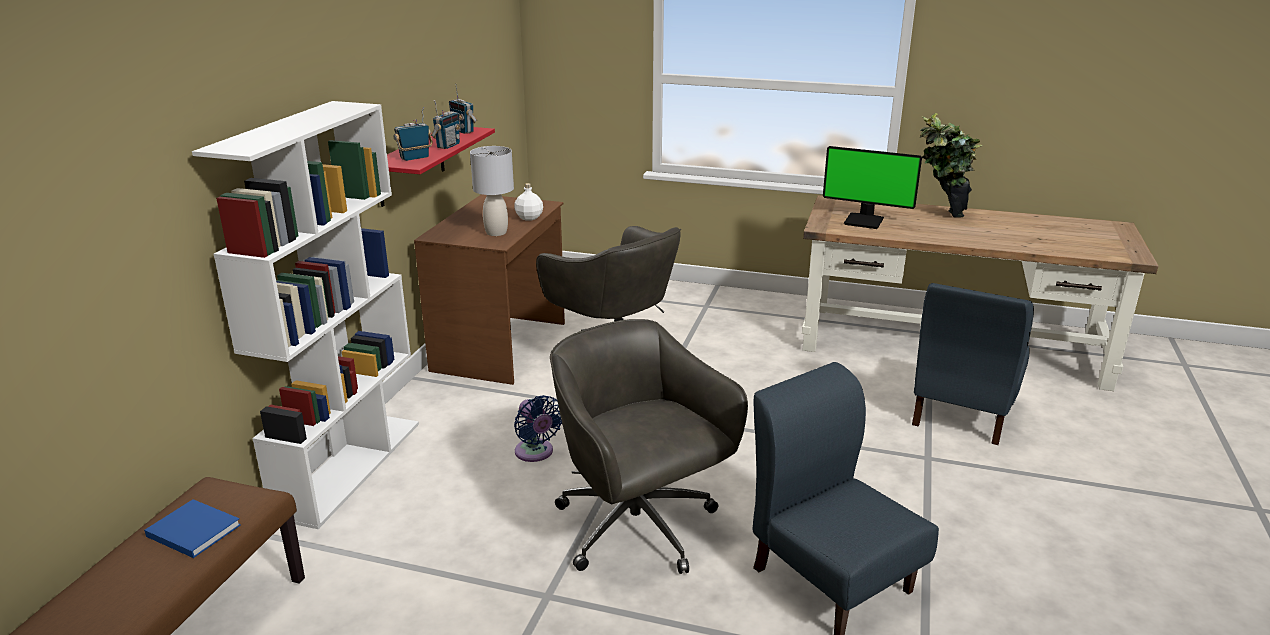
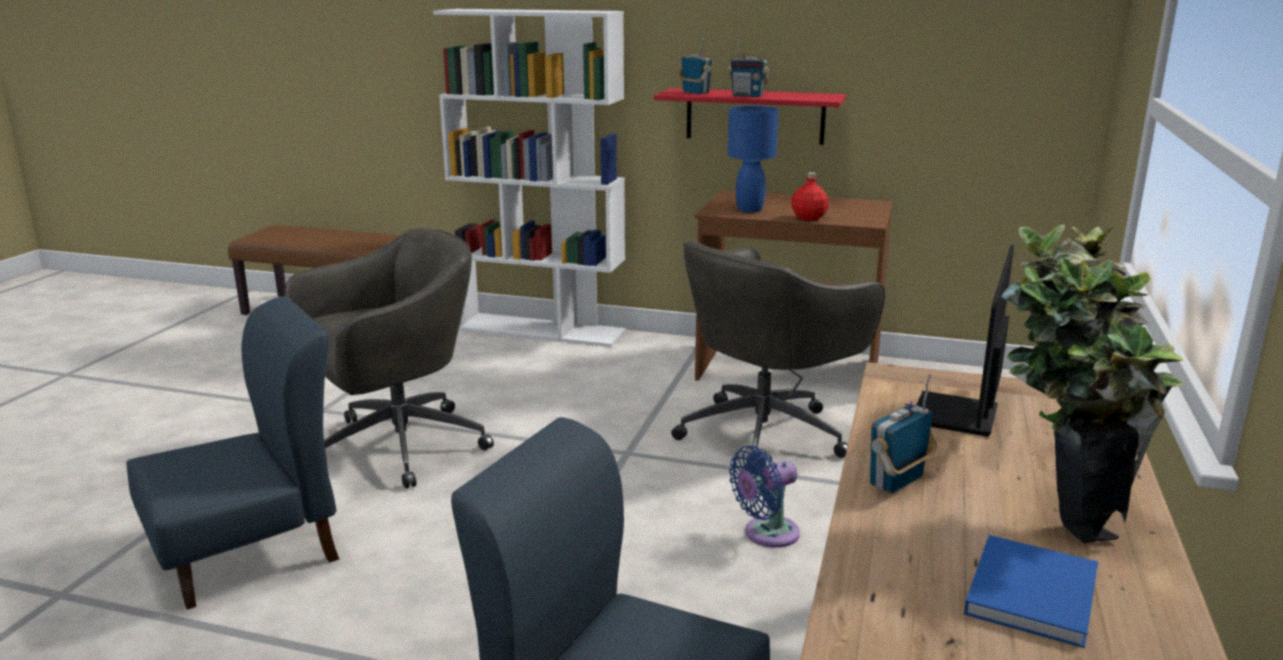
camera: 90 degrees right, 5 degrees down
(192, 530) = (349, 238): blue book -> blue book (1032, 591)
(463, 131) = (817, 96): radio -> radio (897, 481)
(496, 233) = (749, 209): grey table lamp -> blue table lamp
(529, 218) = (808, 218): white bottle -> red bottle
(535, 453) = (548, 397): blue fan -> blue fan (766, 534)

